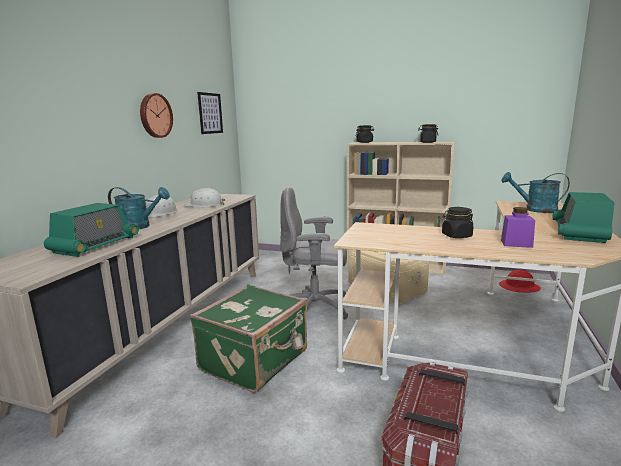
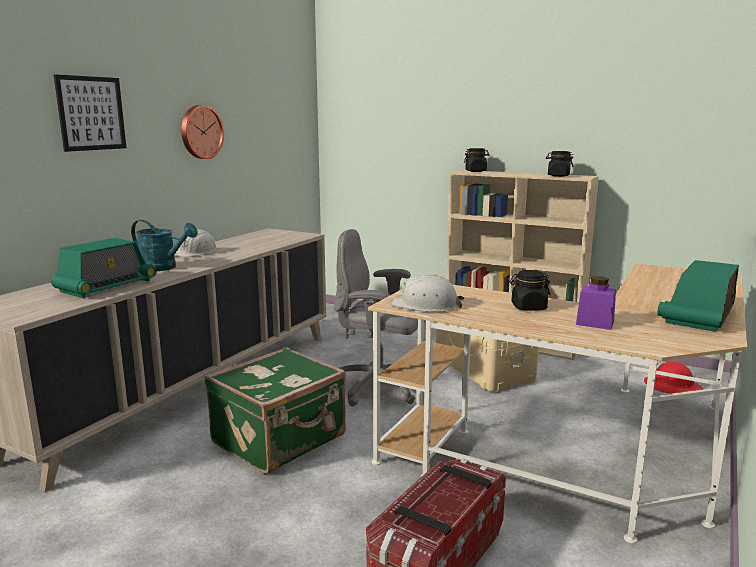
camera: 10 degrees right, 0 degrees up
(204, 205) = (253, 244): white hard hat -> white hard hat (426, 305)
(210, 113) = (278, 126): picture -> picture (91, 113)
(534, 209) = (674, 279): turquoise watering can -> none

